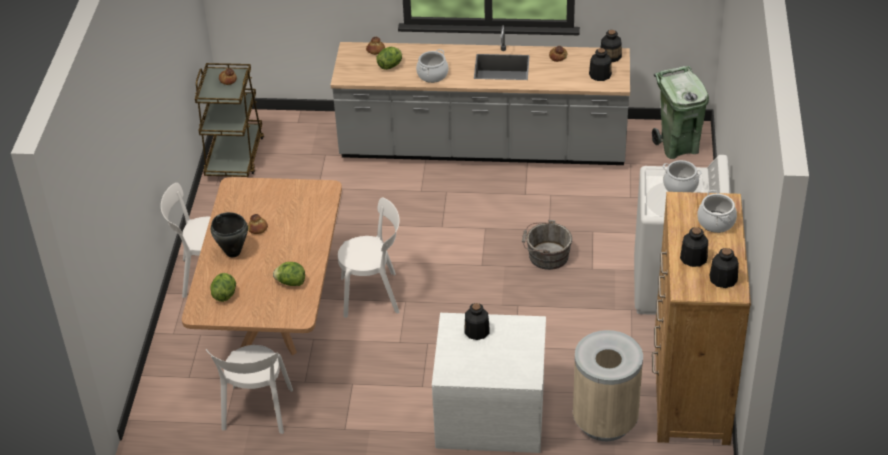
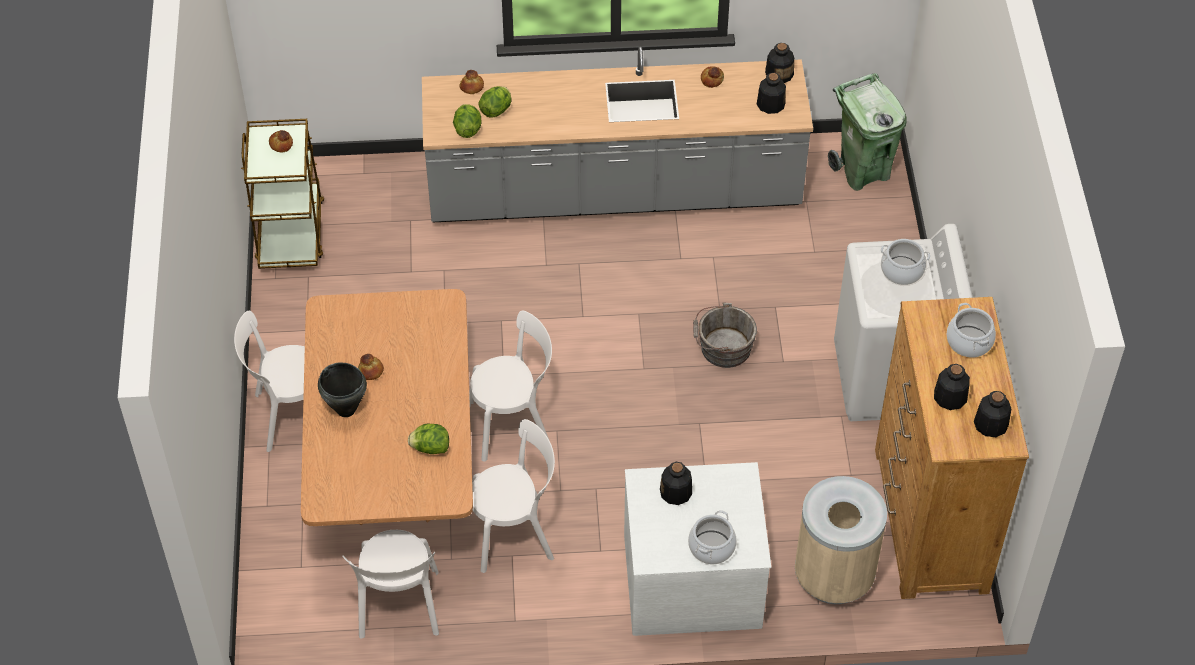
camera: 10 degrees left, 10 degrees up
(224, 294) = (349, 473): lettuce -> lettuce (467, 129)
(358, 368) = (515, 533): none -> white chair
(432, 75) = (554, 120): cooking pot -> cooking pot (711, 547)

